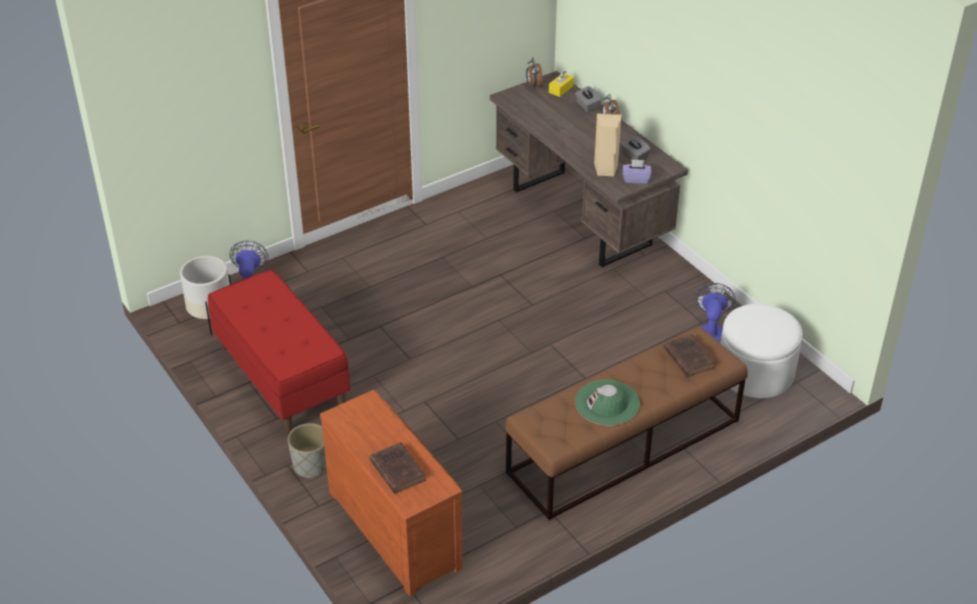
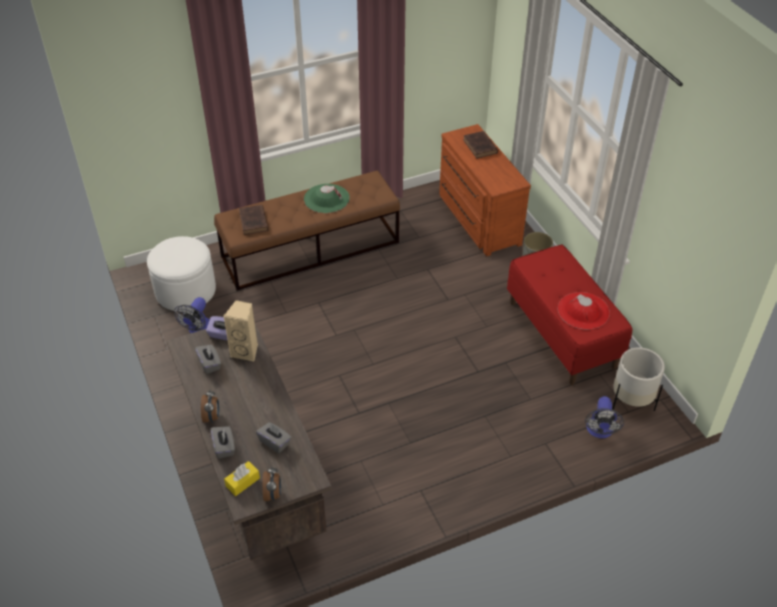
camera: 170 degrees left, 5 degrees up
(261, 303) = (583, 311): none -> red hat
(546, 113) = (275, 442): none -> grey tissue box

